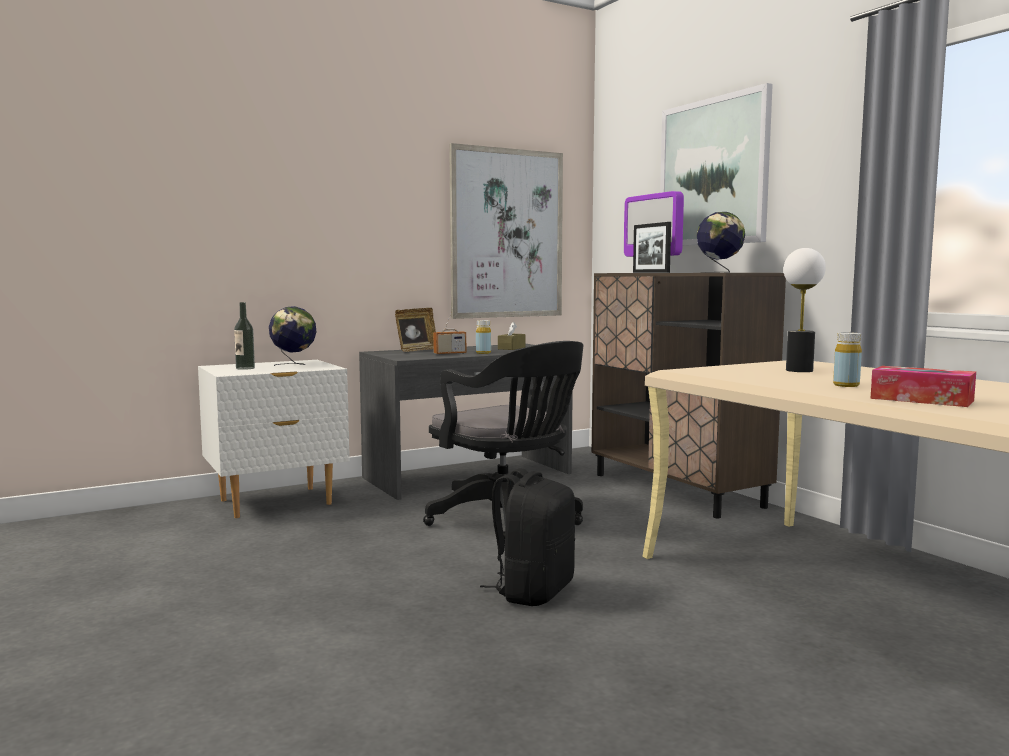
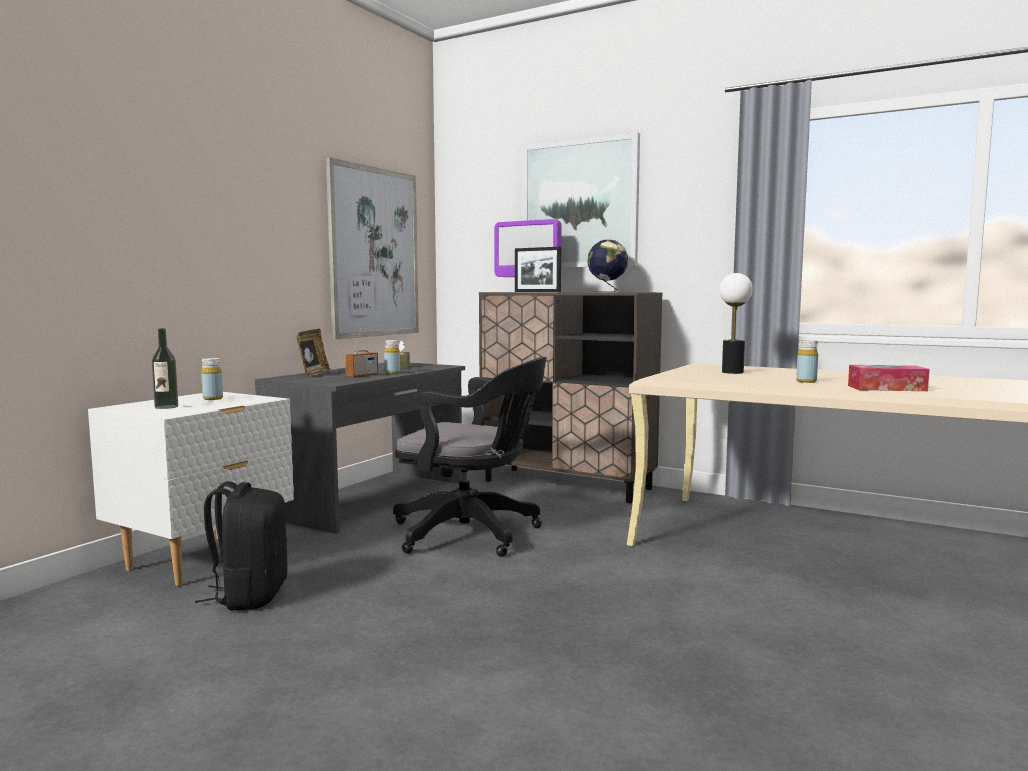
camera: 30 degrees left, 0 degrees up
(294, 365) = (212, 398): globe -> yellow bottle
(533, 591) = (591, 593): black backpack -> black backpack (249, 596)

